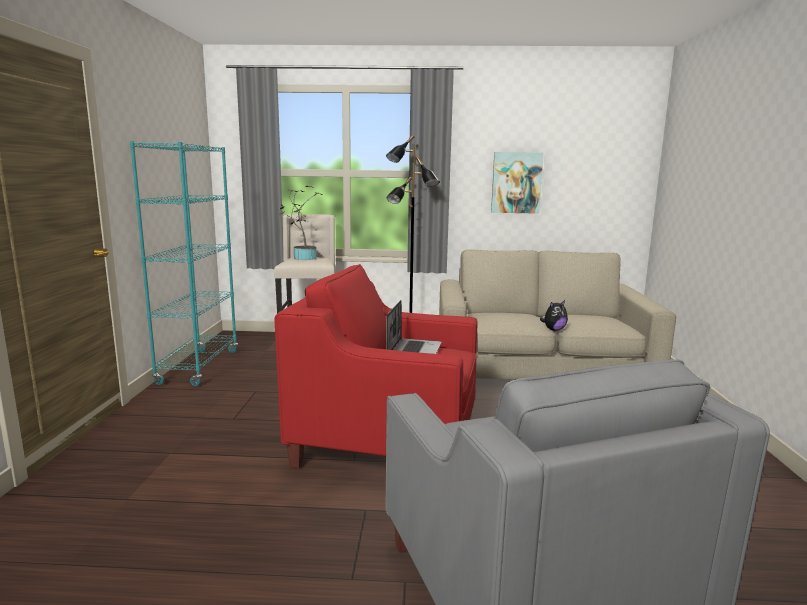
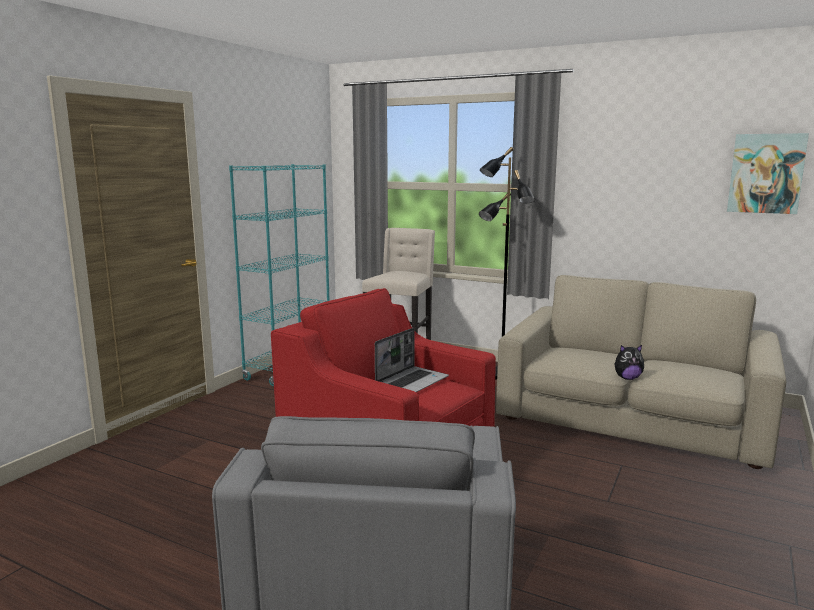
camera: 25 degrees right, 0 degrees up
(302, 258) = (396, 272): potted plant -> none
(516, 182) = (637, 199): picture -> picture (766, 173)

